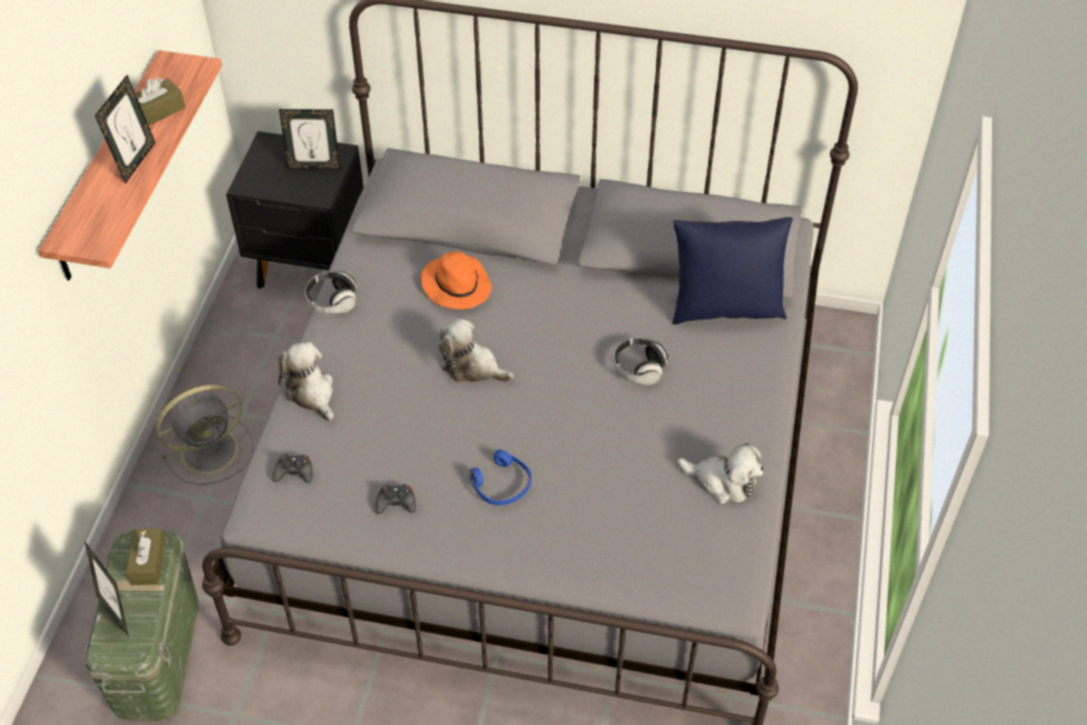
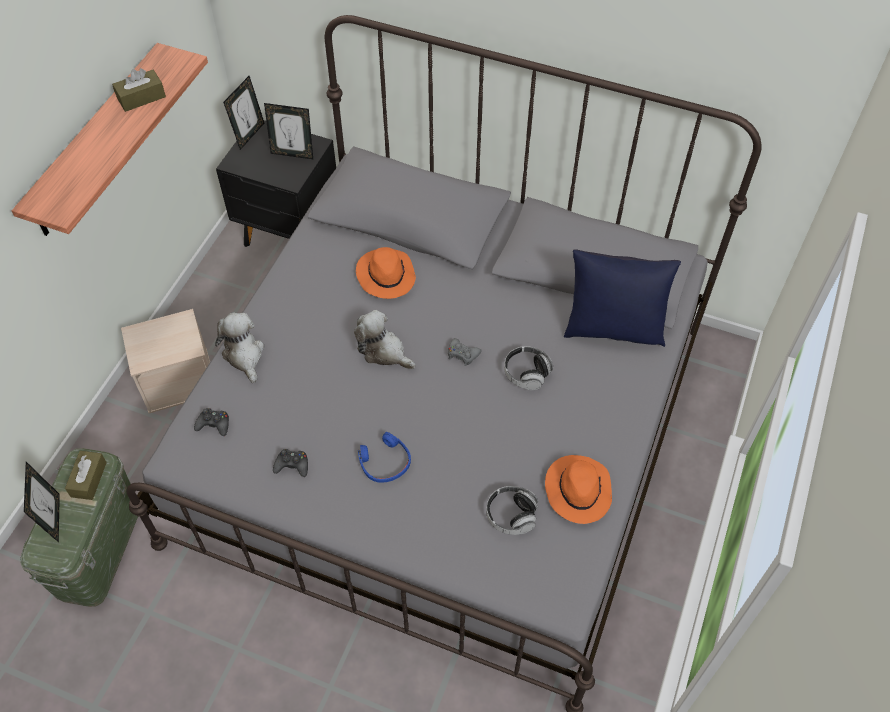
camera: 10 degrees right, 5 degrees up
(135, 162) = (112, 140): picture frame -> picture frame (249, 135)
(212, 450) = (179, 379): grey fan -> beige storage box
(332, 300) = (280, 275): headphones -> headphones (511, 515)
(563, 358) = (462, 354): none -> grey game controller
(723, 481) = (577, 490): plush toy -> orange hat

